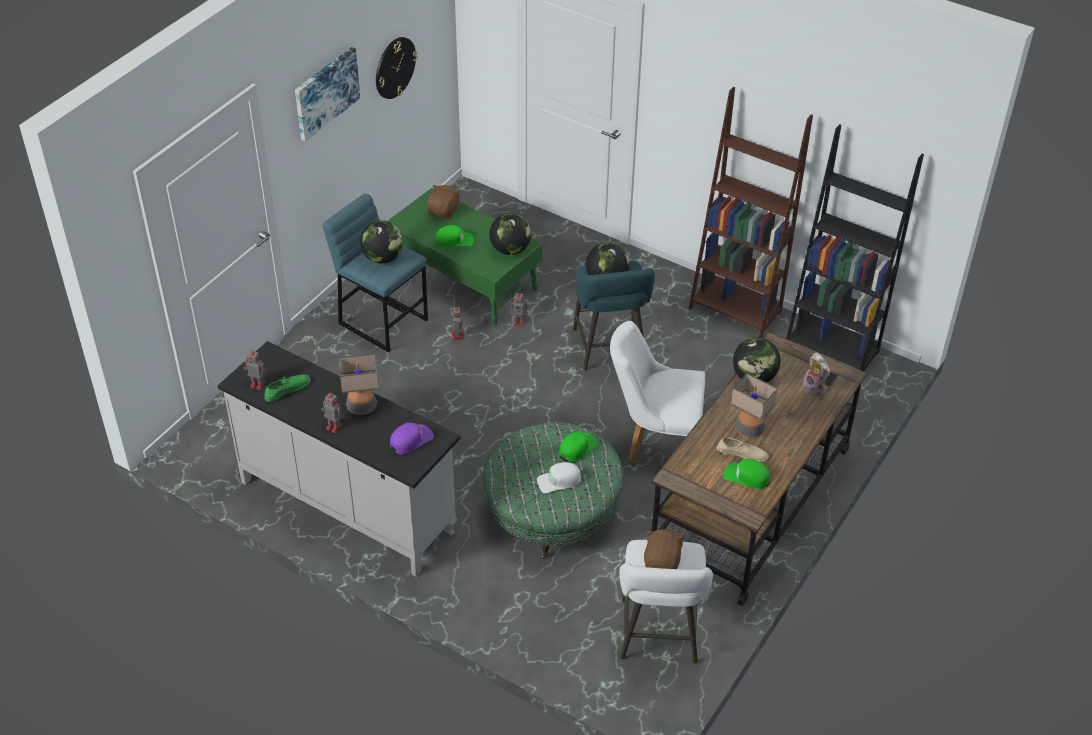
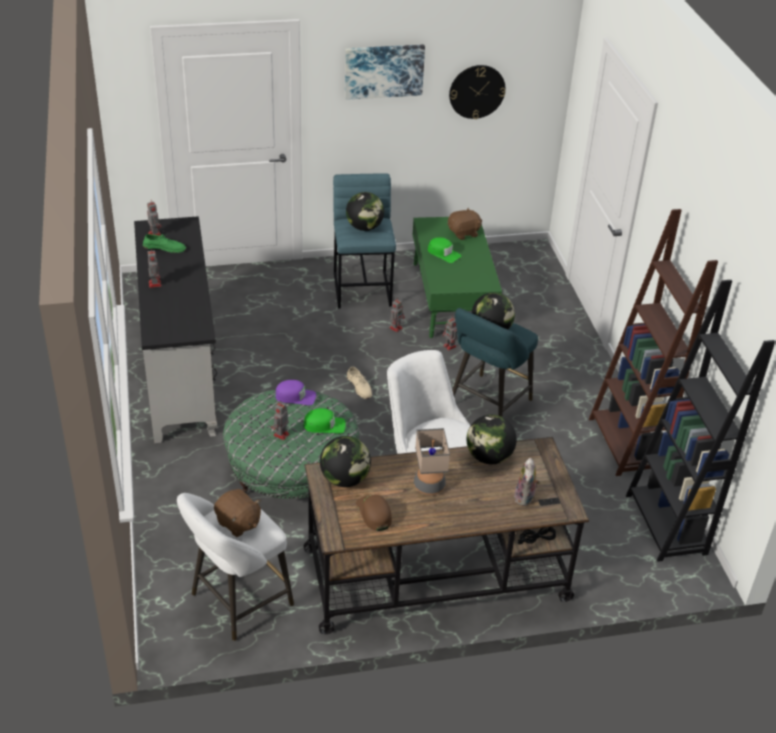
camera: 45 degrees right, 5 degrees down
(361, 406) = (188, 283): table lamp -> none
(411, 440) = (182, 321): purple cap -> purple cap (295, 396)
(510, 250) = (472, 281): globe -> globe (345, 479)
(559, 481) = (280, 435): white cap -> toy robot
(662, 562) = (238, 523): brown plush toy -> brown plush toy turned 75 degrees clockwise
(742, 453) = (396, 497): beige shoe -> beige shoe (359, 386)
(746, 476) = (374, 513): green cap -> brown cap

